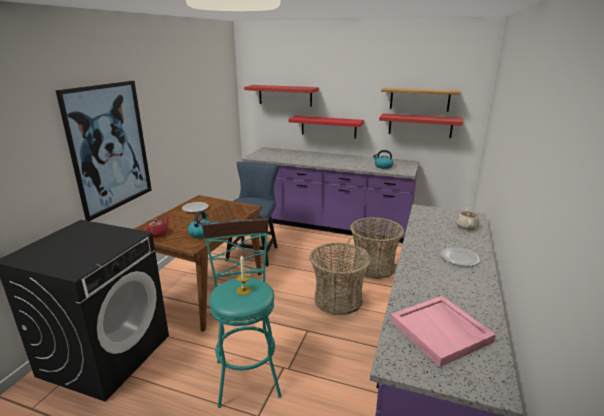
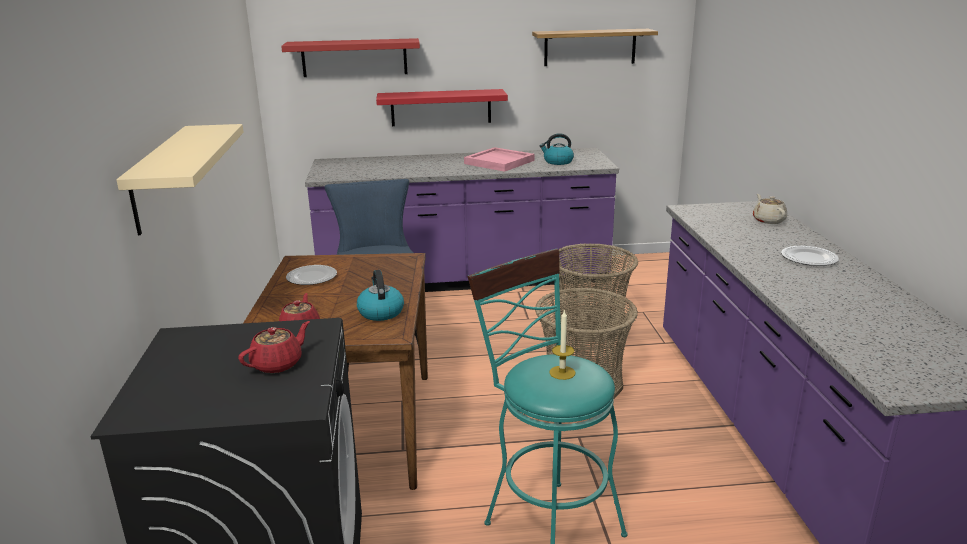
camera: 25 degrees left, 0 degrees up
(95, 248) = (278, 364): none -> red teapot
(109, 148) = (160, 177): picture -> beige shelf
(420, 125) = (593, 90): red shelf -> none
(441, 331) = (896, 341): pink tray -> pink tray (500, 162)

